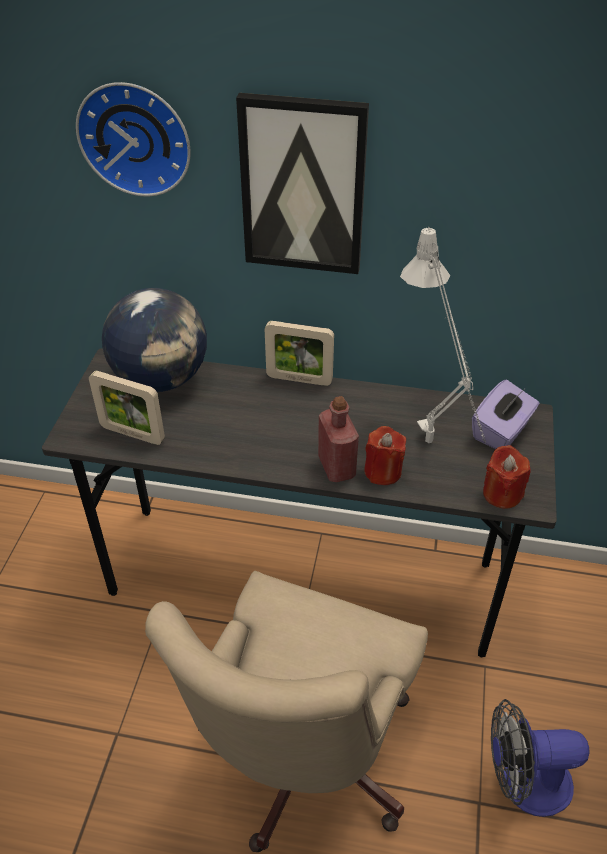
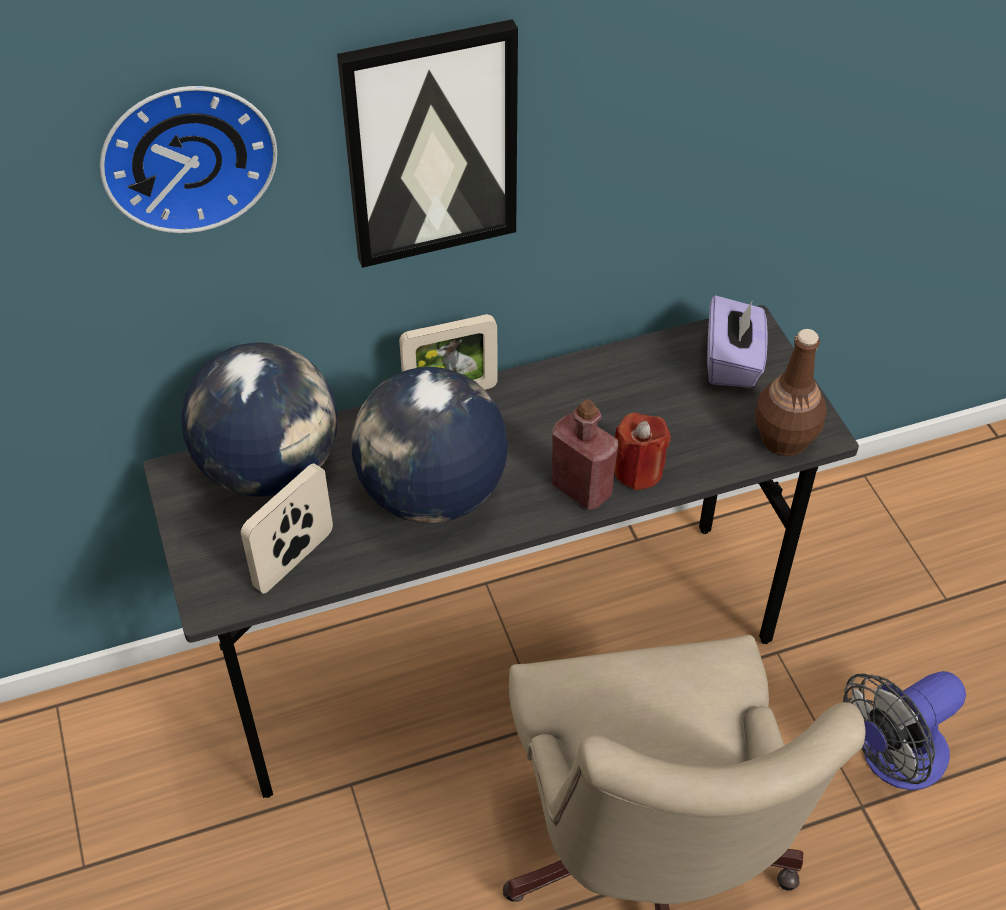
camera: 30 degrees left, 5 degrees up
(132, 434) = (294, 560): picture frame -> picture frame turned 135 degrees clockwise
(241, 431) = (432, 494): none -> globe
(433, 451) = (675, 419): grey table lamp -> none
(502, 494) = (783, 438): red candle -> brown bottle

